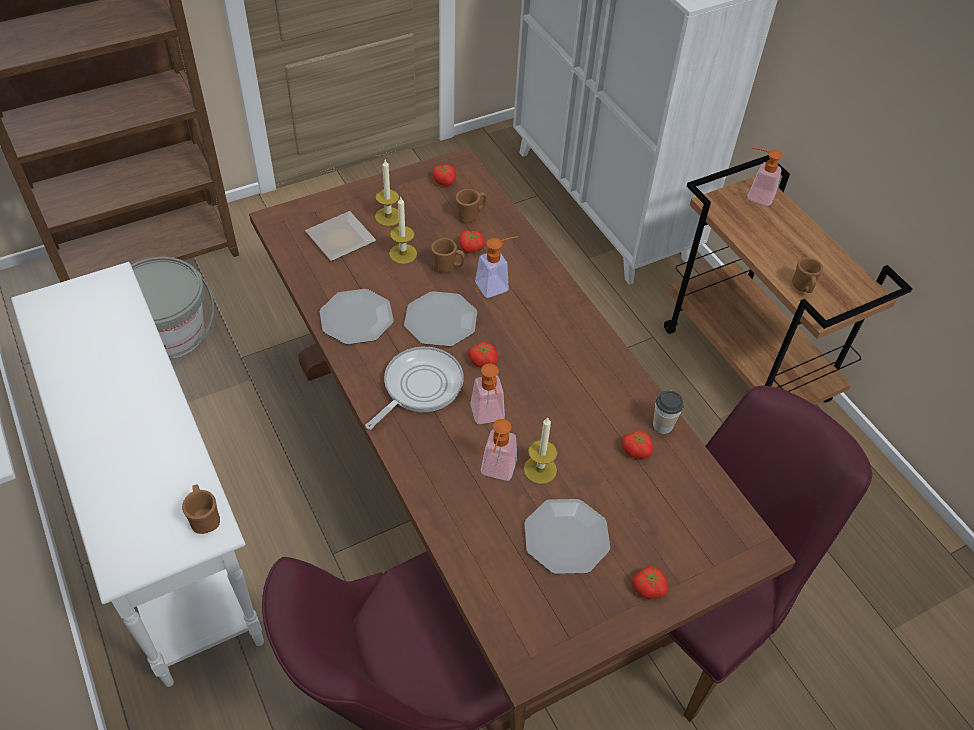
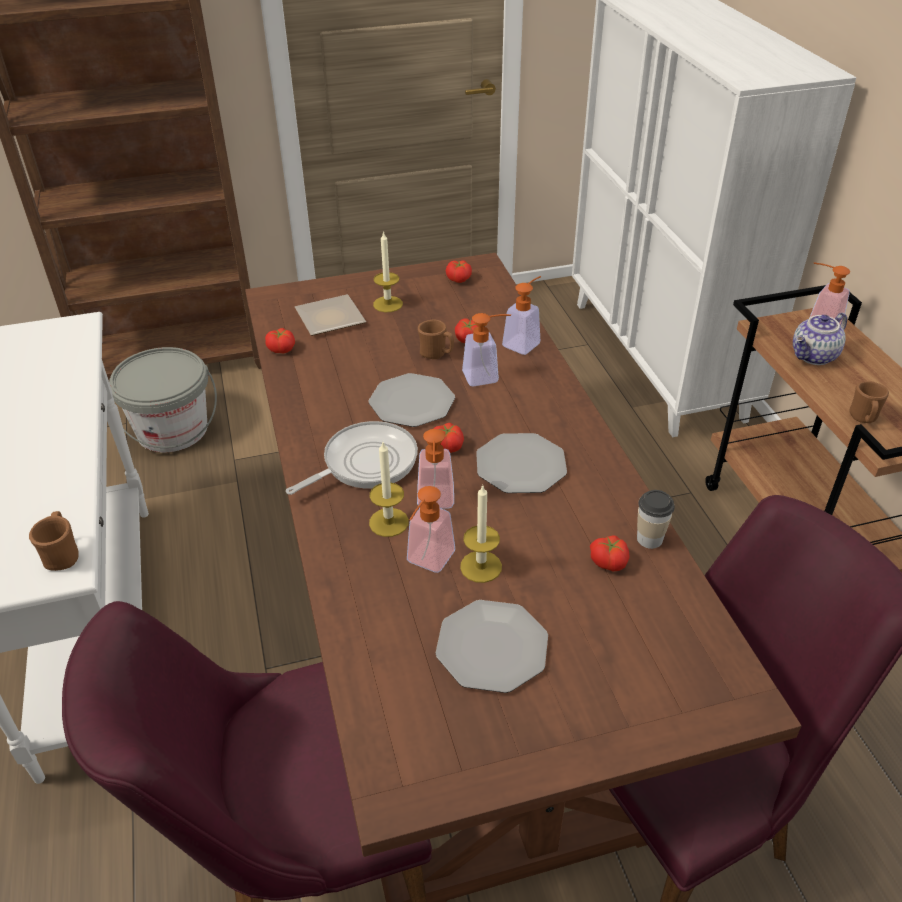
camera: 15 degrees right, 10 degrees down
(356, 318) = (319, 390): plate -> plate (520, 465)
(403, 254) = (391, 338): candle -> candle (388, 522)
(470, 215) = (477, 311): brown mug -> none
(520, 245) = (524, 342): none -> soap dispenser
(648, 587) = (585, 724): tomato -> tomato (282, 348)
(757, 230) = (814, 357): none -> teapot

